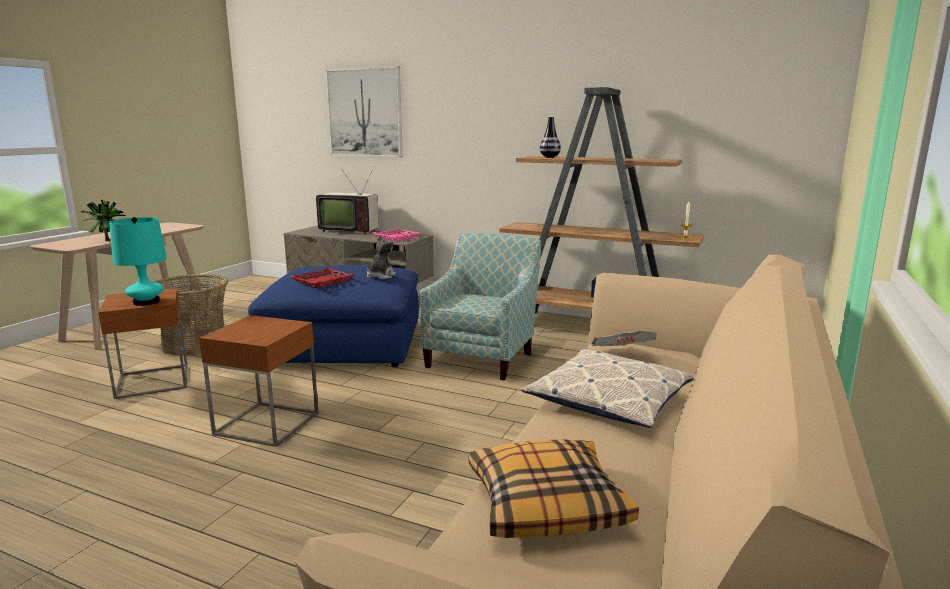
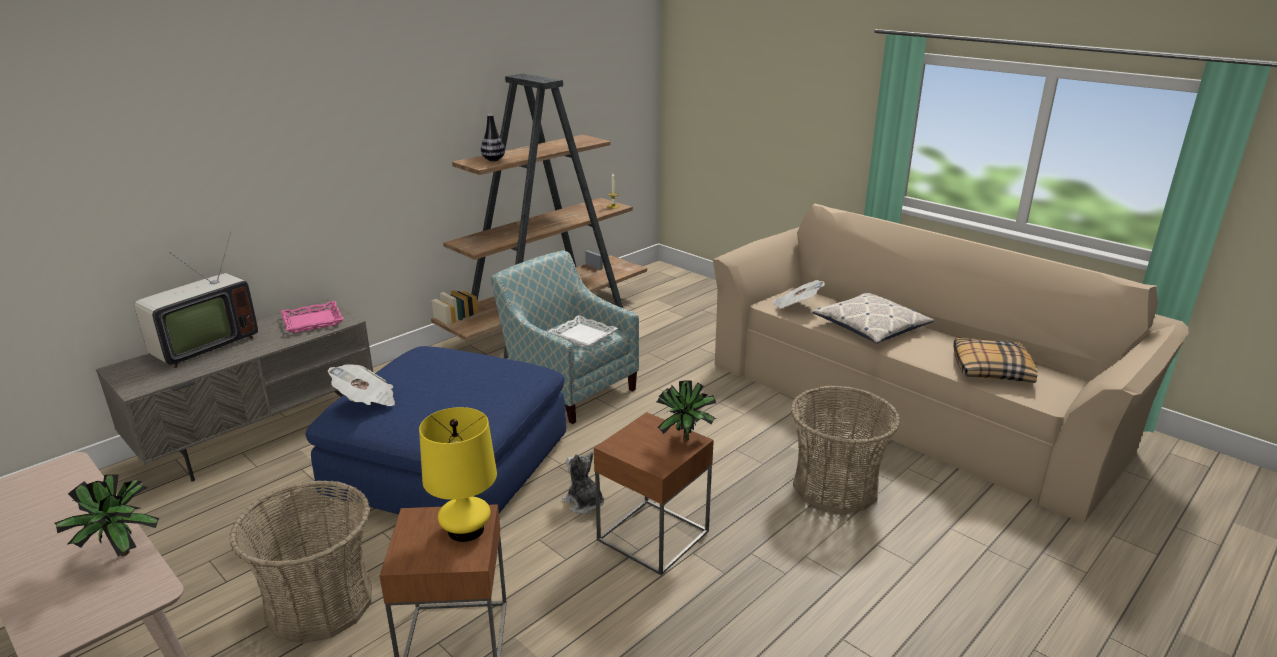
camera: 70 degrees left, 10 degrees up
(146, 302) = (466, 530): turquoise table lamp -> yellow table lamp
(260, 338) = (686, 442): none -> potted plant
(311, 266) = (366, 400): none -> newspaper
(323, 281) = (468, 397): red tray -> none
(364, 113) = (164, 148): picture -> none
(375, 512) = (835, 486): none -> basket
(380, 276) = (469, 362): plush toy -> plush toy (584, 503)
(470, 301) = (582, 336): none -> white tray

